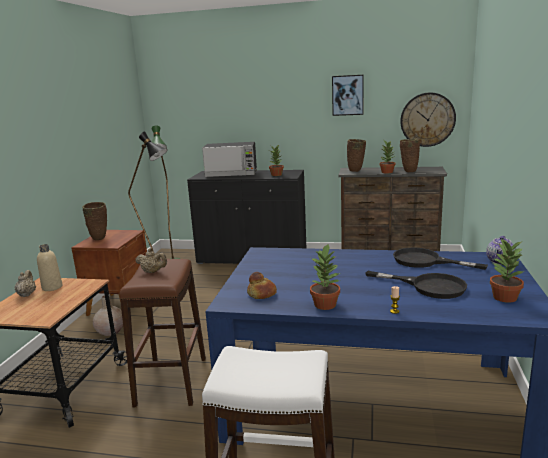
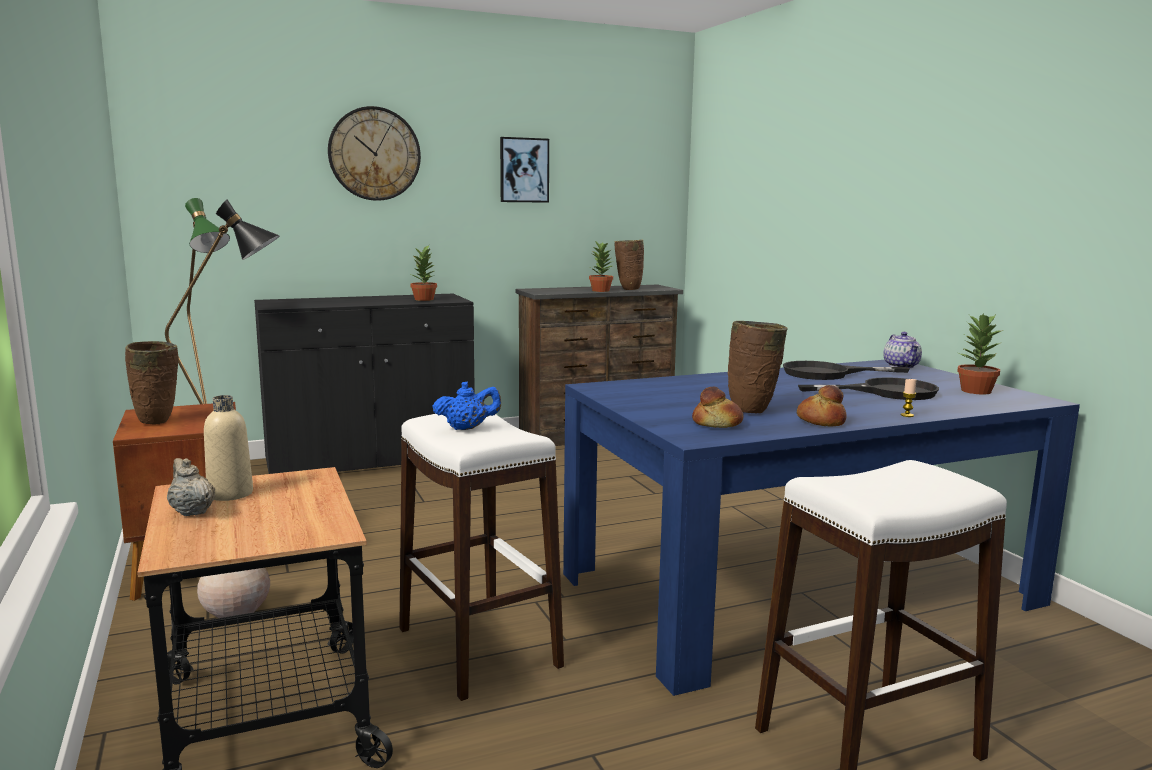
camera: 35 degrees left, 5 degrees down
(153, 272) = (467, 428): beige teapot -> blue teapot
(171, 381) = (477, 647): brown stool -> white stool
(232, 174) = (334, 301): microwave -> none
(326, 305) = (821, 421): potted plant -> bread
(356, 171) = (551, 291): brown vase -> brown vase (753, 411)
(427, 119) = (635, 214): wall clock -> wall clock (374, 154)

